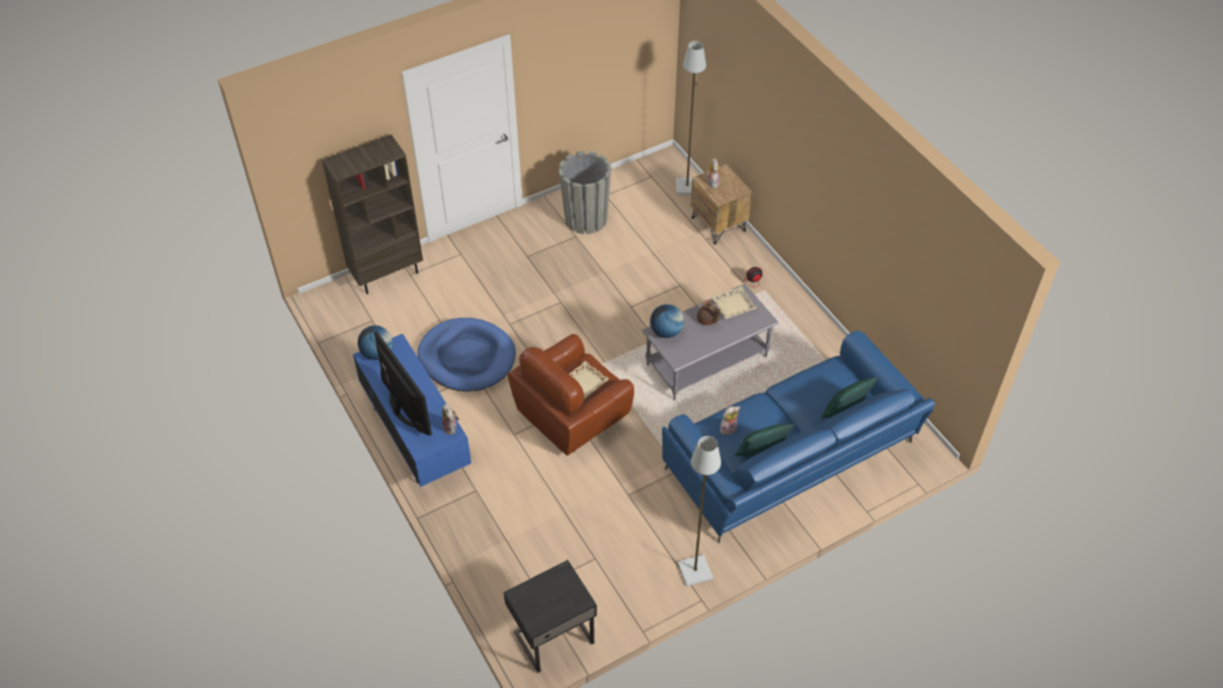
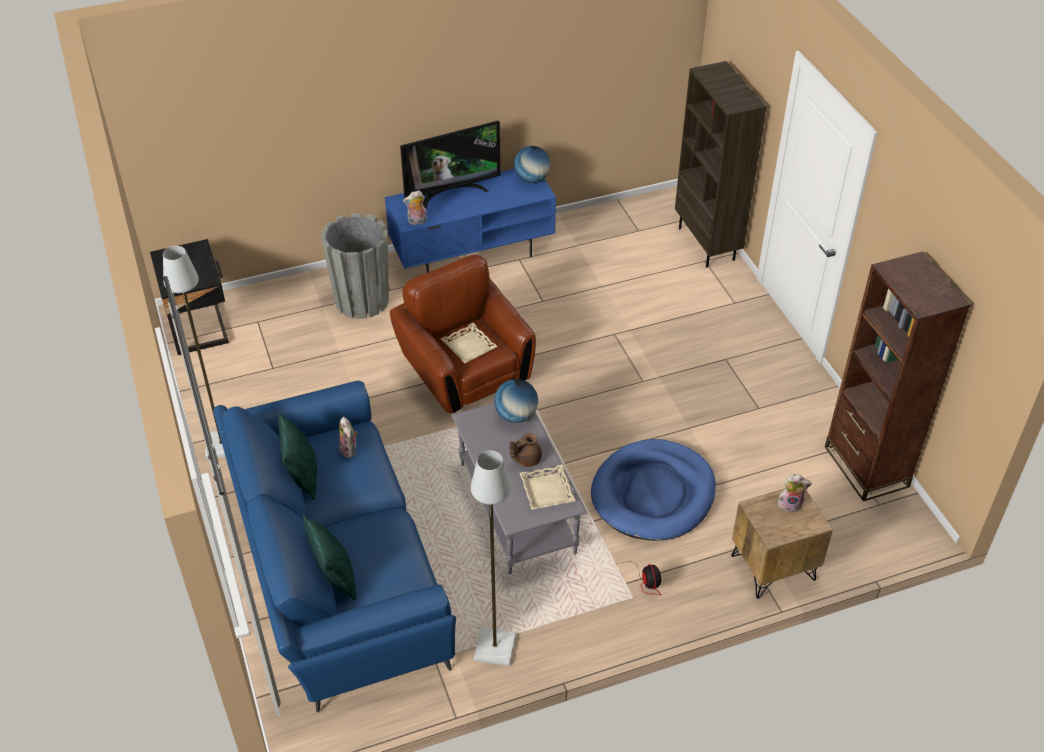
camera: 100 degrees right, 5 degrees down
(467, 357) = (569, 296): blue dog bed -> blue dog bed (653, 494)
(586, 219) = (791, 422): grey planter -> grey planter (362, 300)
(619, 182) = (866, 466): none -> brown bookcase
(687, 186) = (857, 544): grey floor lamp -> grey floor lamp (495, 648)

